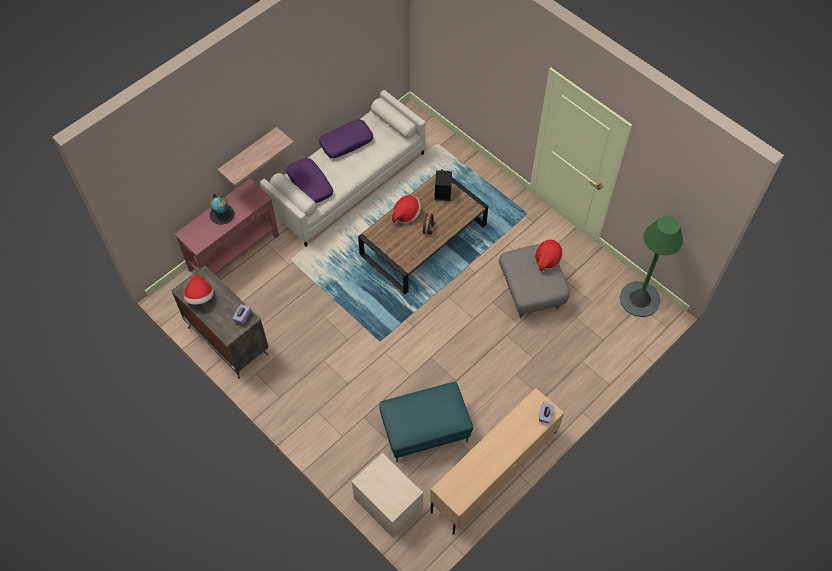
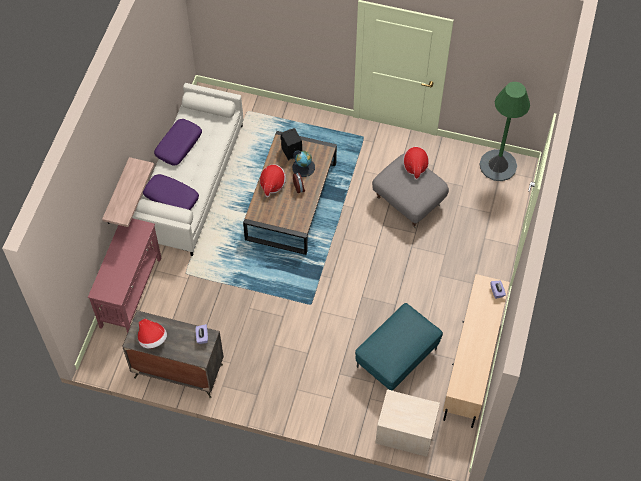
camera: 30 degrees left, 0 degrees up
(222, 214) = (119, 259): globe -> globe (303, 167)

